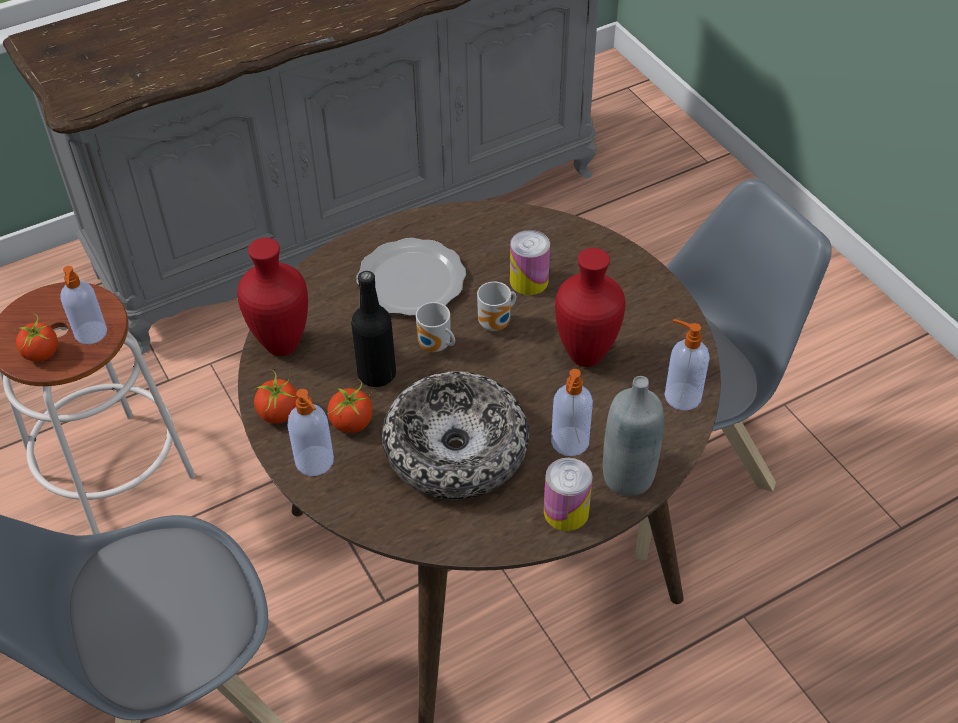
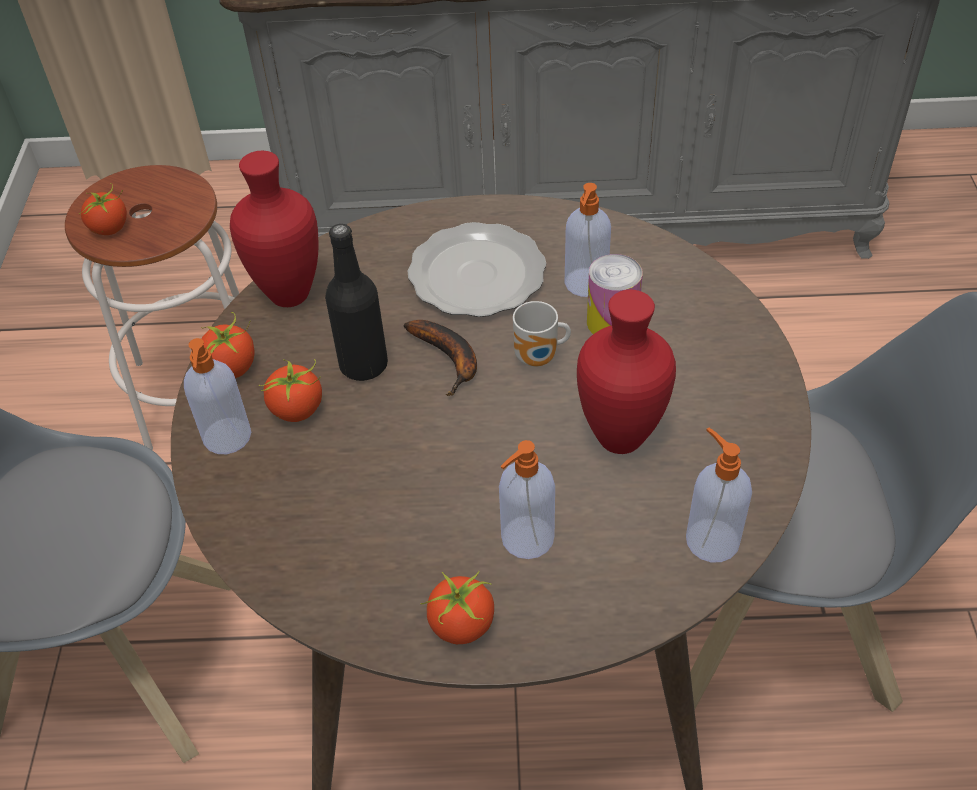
camera: 30 degrees right, 0 degrees up
(91, 334) = (165, 225): soap dispenser -> soap dispenser (585, 284)
(435, 347) = (449, 359): mug -> banana
(456, 448) = (388, 488): bowl -> none
(566, 512) = (461, 625): can -> tomato
(628, 477) = (569, 615): grey bottle -> none

